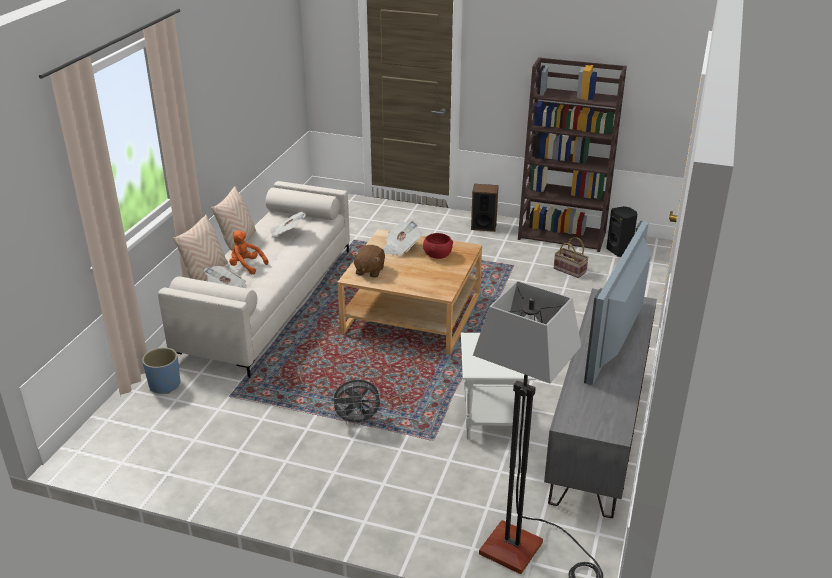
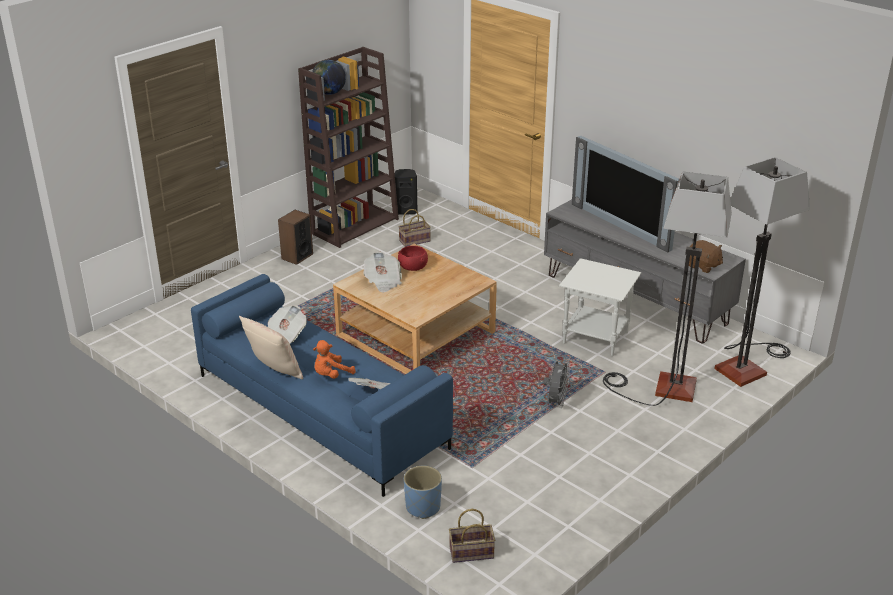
camera: 65 degrees left, 0 degrees up
(113, 425) = (470, 553): none -> basket
(206, 275) = (327, 403): beige pillow -> none
(268, 301) = (319, 411): white sofa -> blue sofa
(369, 271) = (411, 307): brown plush toy -> brown plush toy (703, 266)
(431, 488) = (661, 388): none -> floor lamp
(559, 93) = (329, 93): none -> globe

